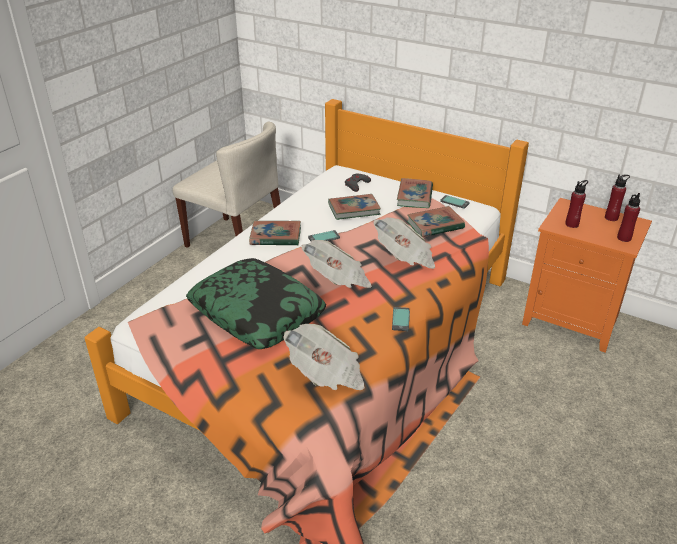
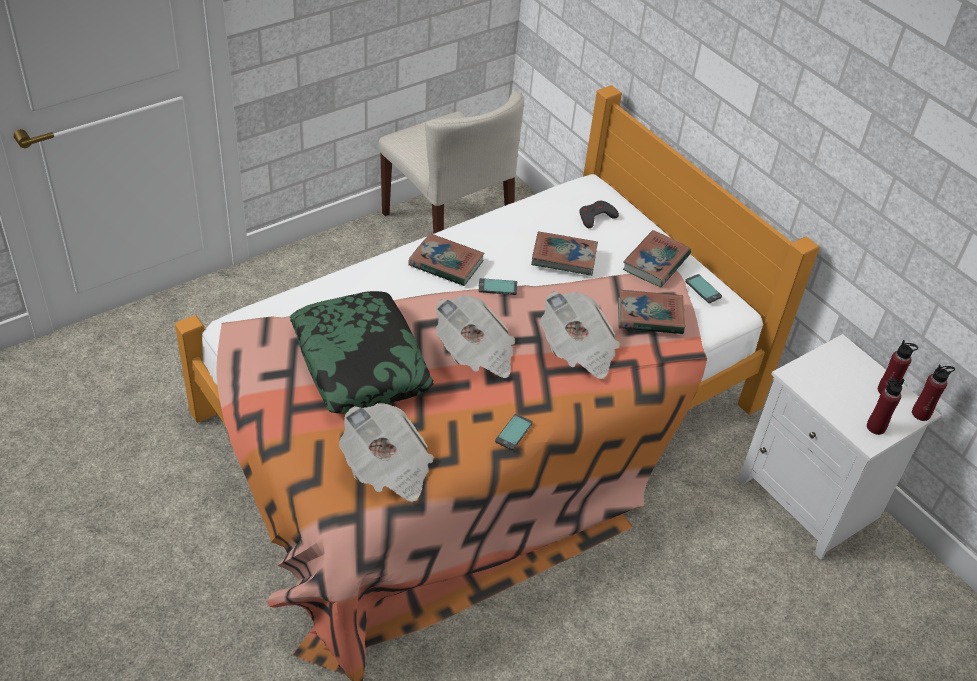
camera: 20 degrees right, 10 degrees up
(572, 224) = (822, 381): red bottle -> red bottle (921, 414)
(573, 320) = (812, 499): orange nightstand -> white nightstand

